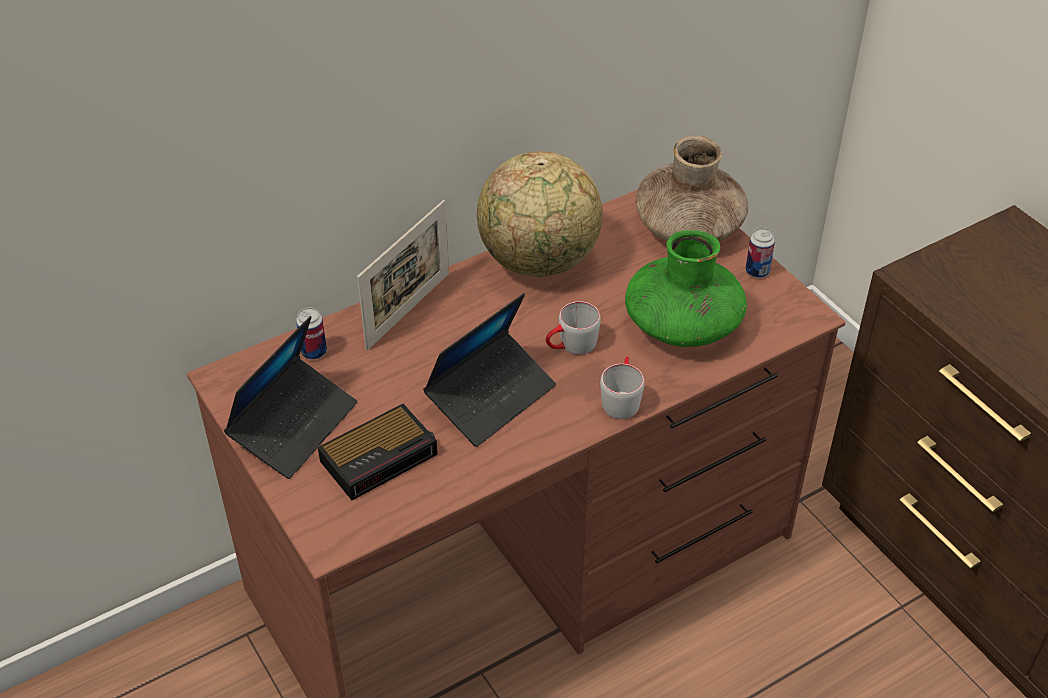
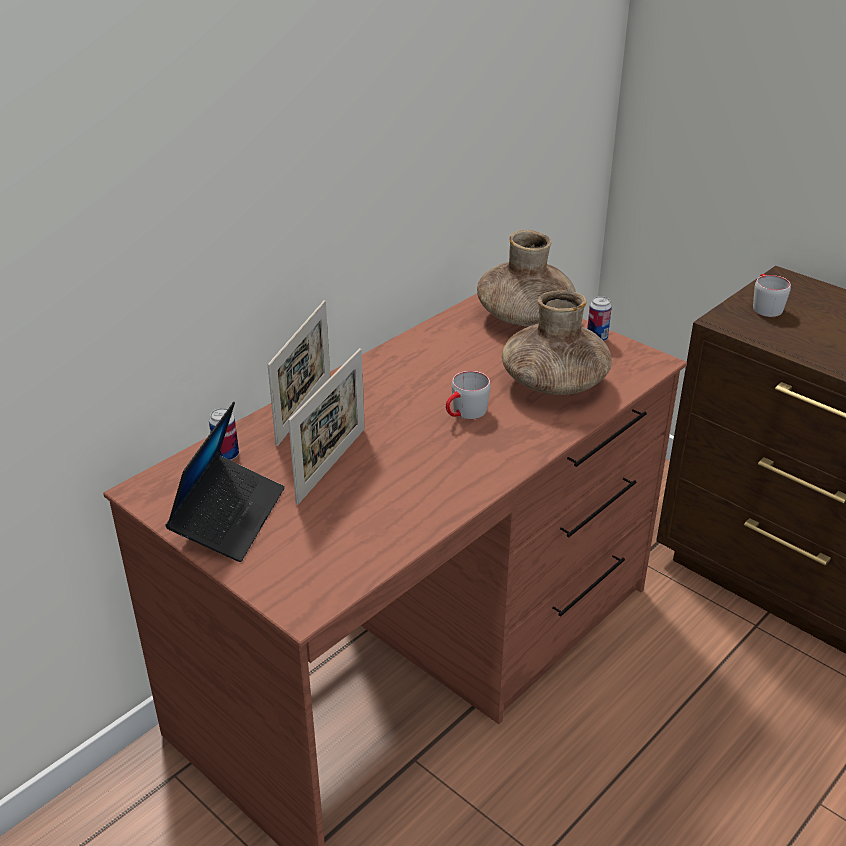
camera: 15 degrees left, 10 degrees down
(381, 456) = (325, 527): alarm clock -> none
(412, 384) = (331, 465): none -> picture frame
(491, 397) = (409, 463): laptop -> none
(539, 261) = (408, 358): globe -> none
(621, 398) = (528, 445): grey mug -> grey mug (764, 306)
(682, 324) = (553, 383): green vase -> brown vase

